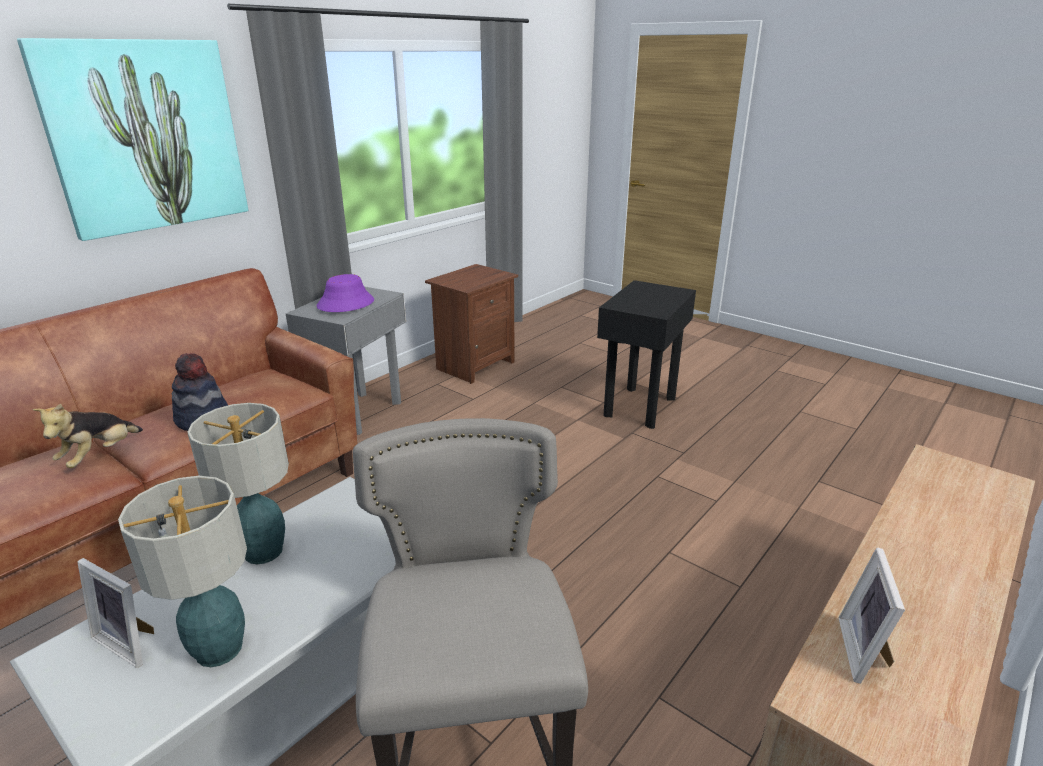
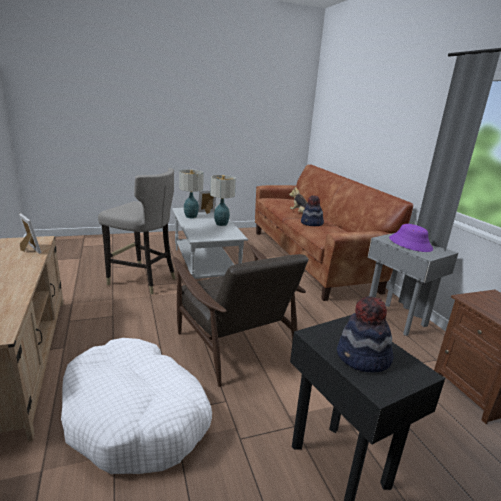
camera: 120 degrees right, 5 degrees down
(146, 136) = (406, 122): picture -> none
(558, 511) = (234, 343): none -> brown armchair
(657, 297) = (363, 358): none -> hat
(755, 519) = (136, 416): none -> white dog bed

